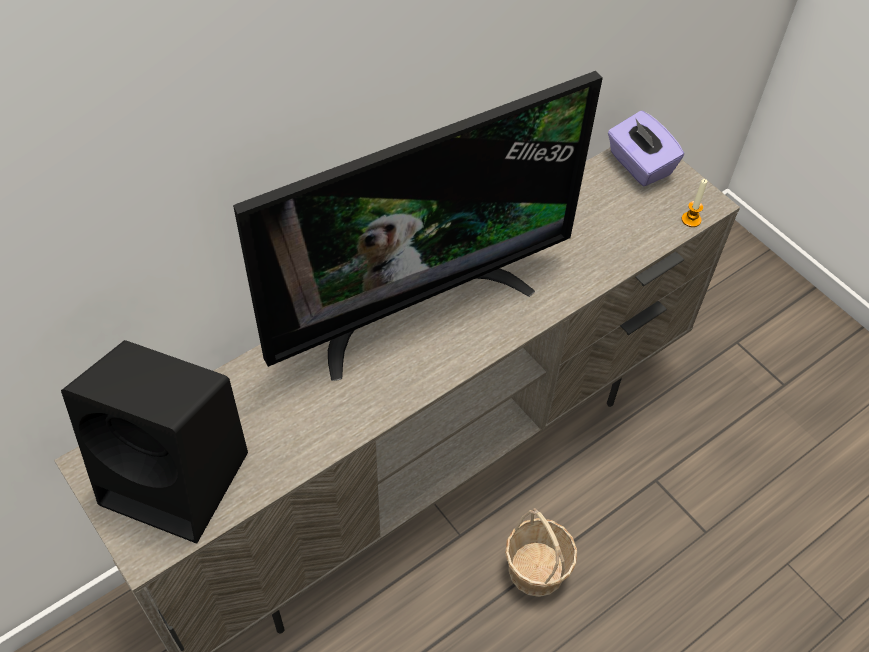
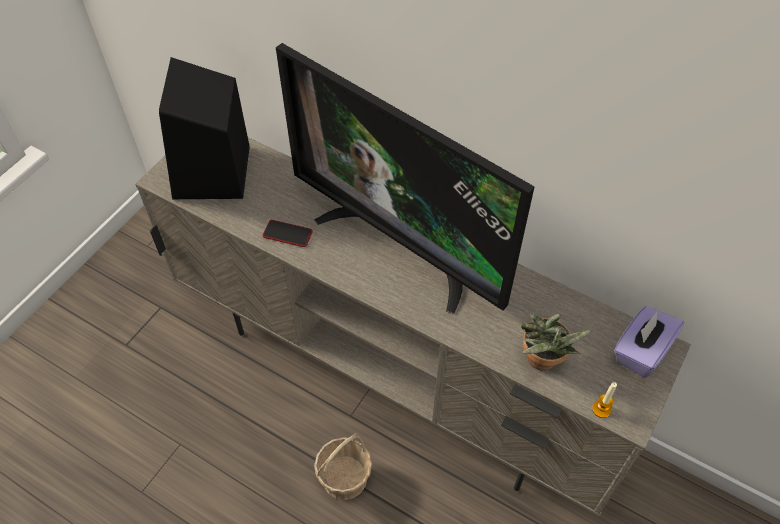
camera: 70 degrees right, 0 degrees up
(338, 417) = (287, 234): none -> phone
(623, 243) = (541, 362): none -> potted plant

